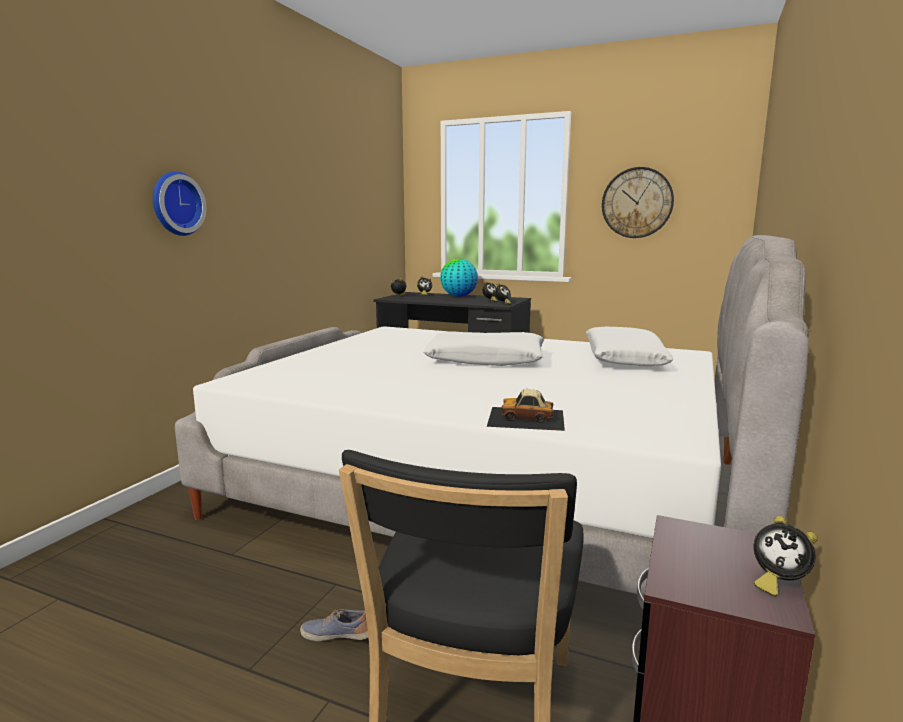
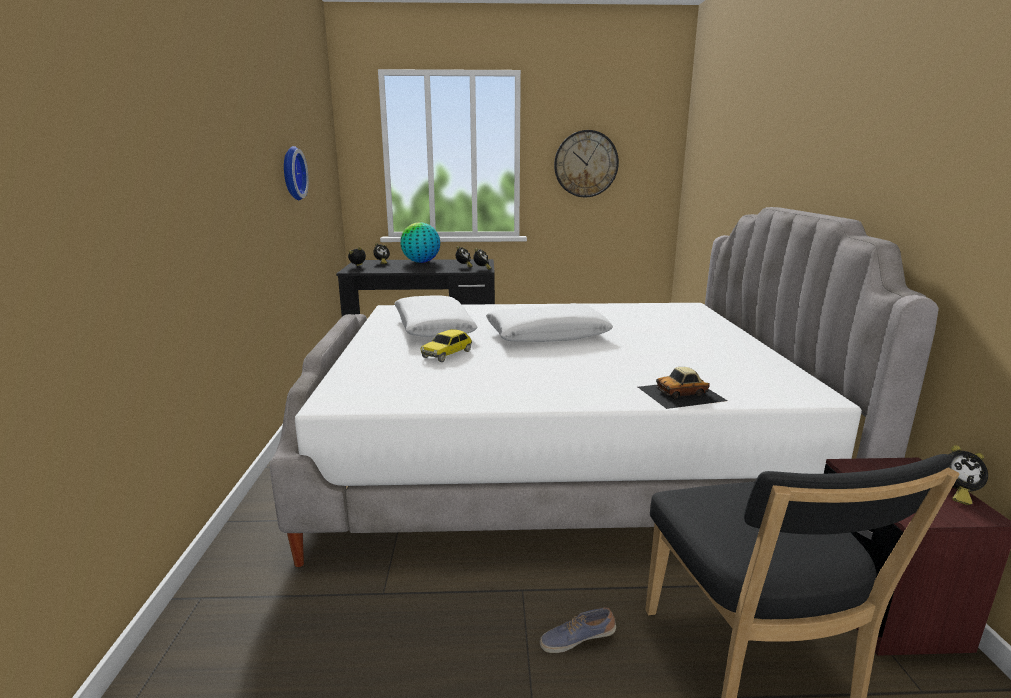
camera: 25 degrees left, 5 degrees up
(175, 204) = (185, 184): wall clock -> wall clock (291, 173)
(371, 363) = (447, 354): none -> toy car
(623, 359) = (654, 318): white pillow -> white pillow (433, 328)

